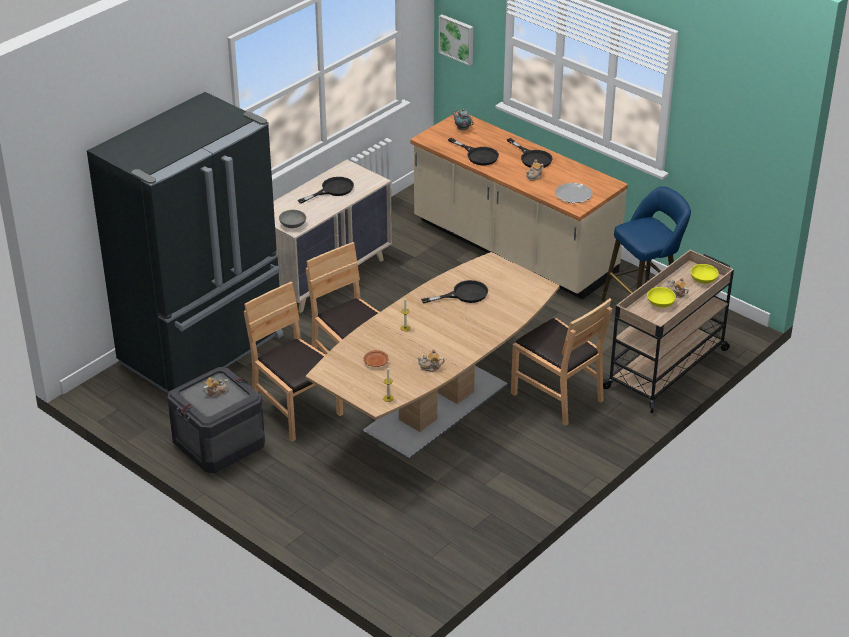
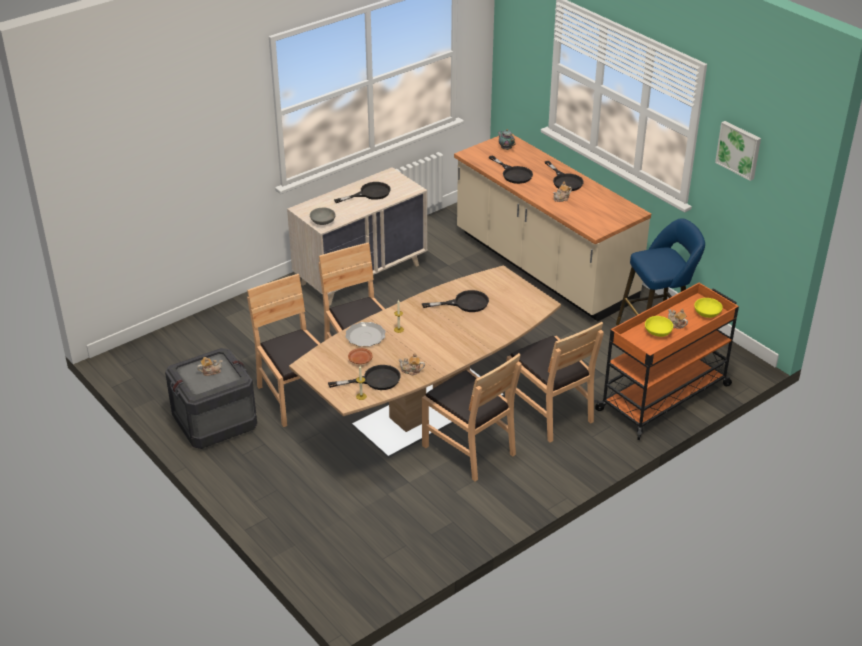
camera: 10 degrees right, 0 degrees up
(204, 350) = (229, 331): black fridge -> none
(396, 381) = (374, 380): none -> black frying pan
(457, 39) = (511, 63): picture -> picture (739, 149)
(487, 441) = (469, 449): none -> brown chair
(573, 194) = (595, 218): plate -> plate (365, 336)
(667, 368) = (665, 397): beige cart -> orange cart

